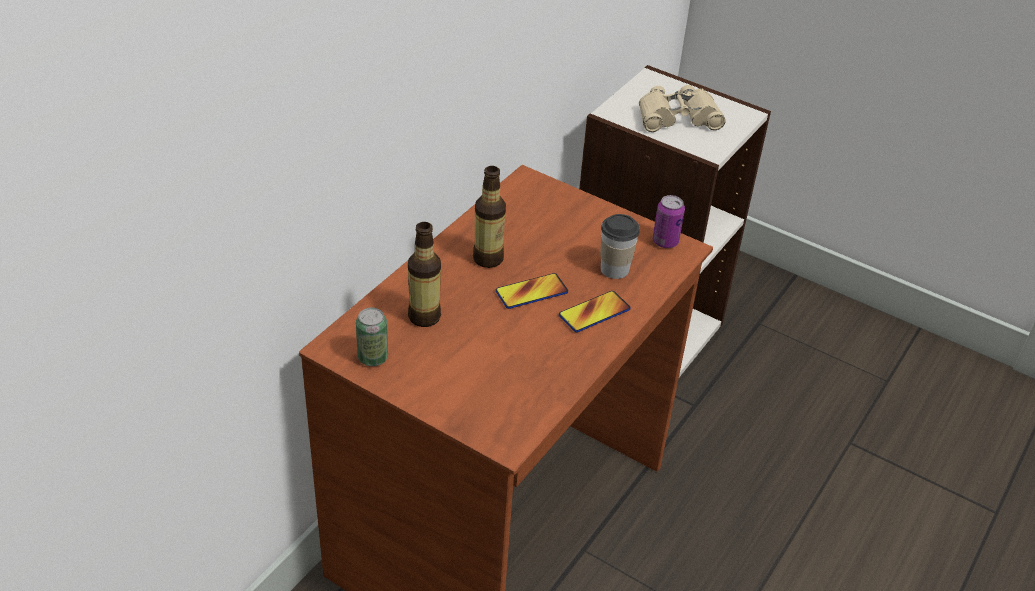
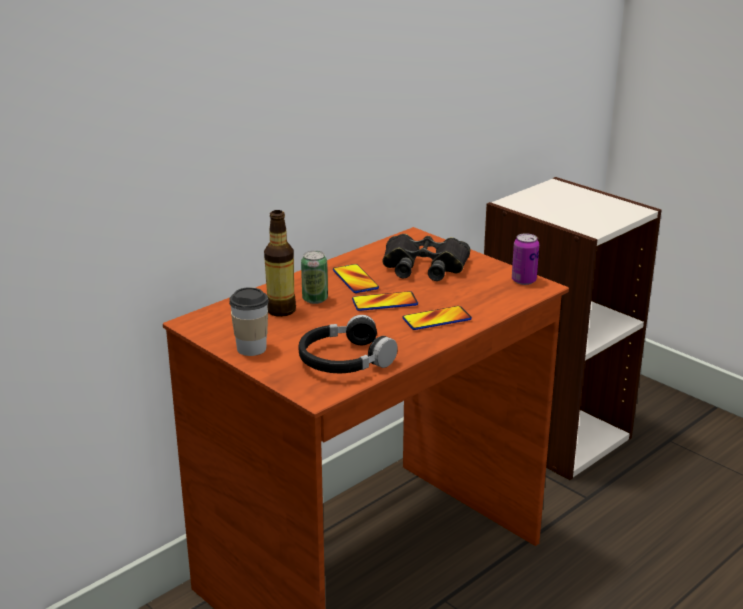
camera: 15 degrees right, 15 degrees down
(373, 358) = (223, 331): can -> can (315, 299)
(488, 259) = (355, 280): bottle -> phone
(519, 387) = (344, 360): none -> black headphones
(555, 229) = (424, 266): none -> black binoculars
(614, 269) = (468, 294): cup -> cup (251, 348)
(678, 117) = (570, 208): beige binoculars -> none

